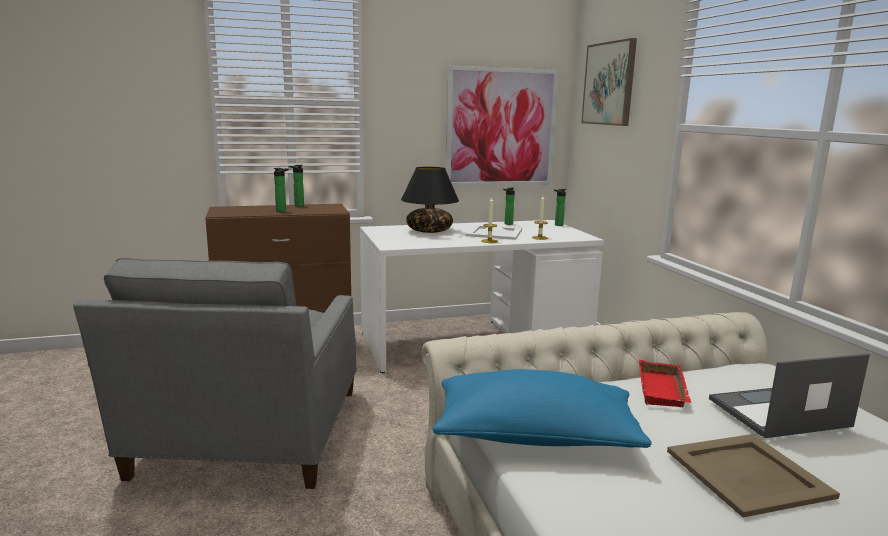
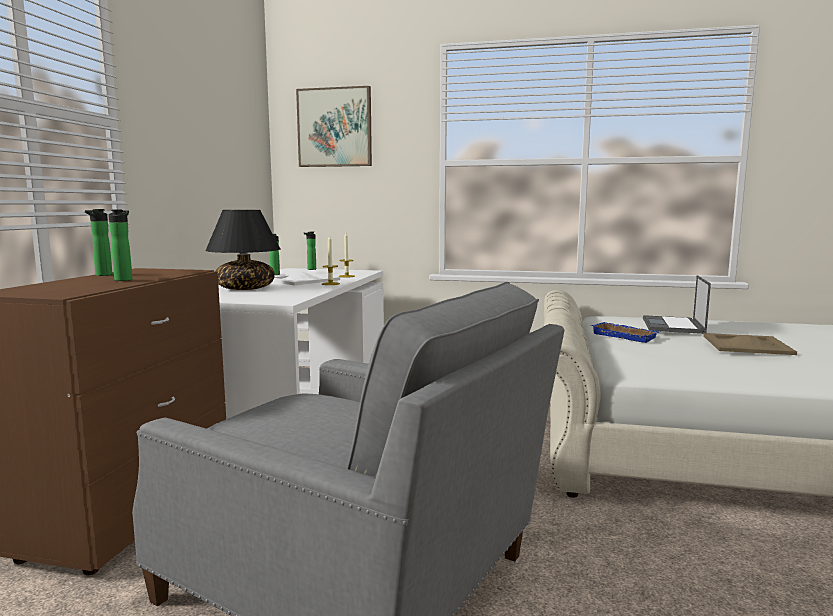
camera: 60 degrees left, 5 degrees down
(501, 128) = (232, 169): picture -> none
(535, 437) = (689, 372): blue pillow -> none
(664, 390) = (626, 336): red tray -> blue tray

